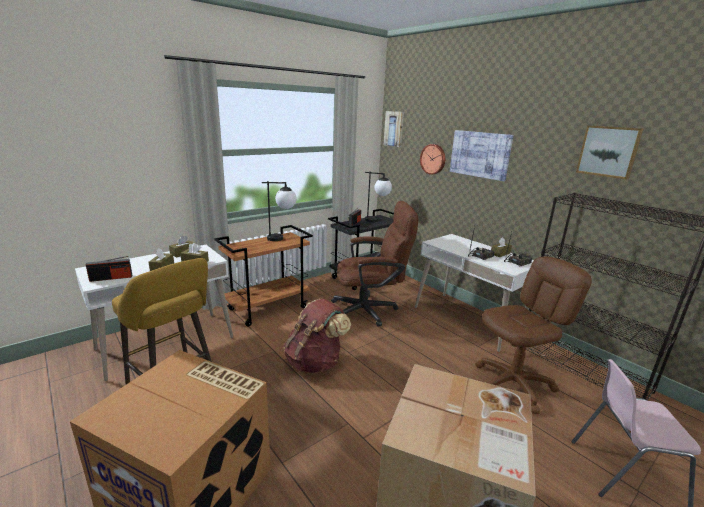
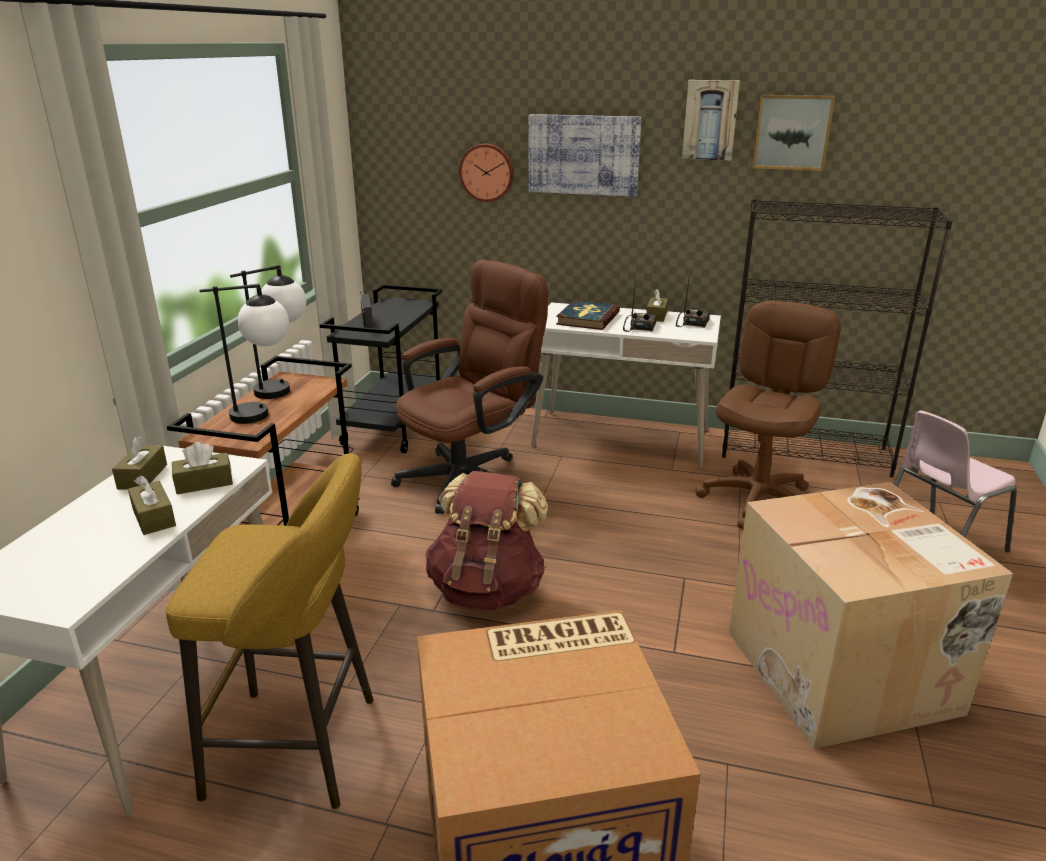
camera: 35 degrees left, 5 degrees up
(111, 278) = (78, 579): radio -> none
(377, 220) = (398, 309): table lamp -> table lamp (265, 413)
(394, 129) = (384, 119): picture -> picture (710, 120)
(458, 245) = (587, 318): none -> book

